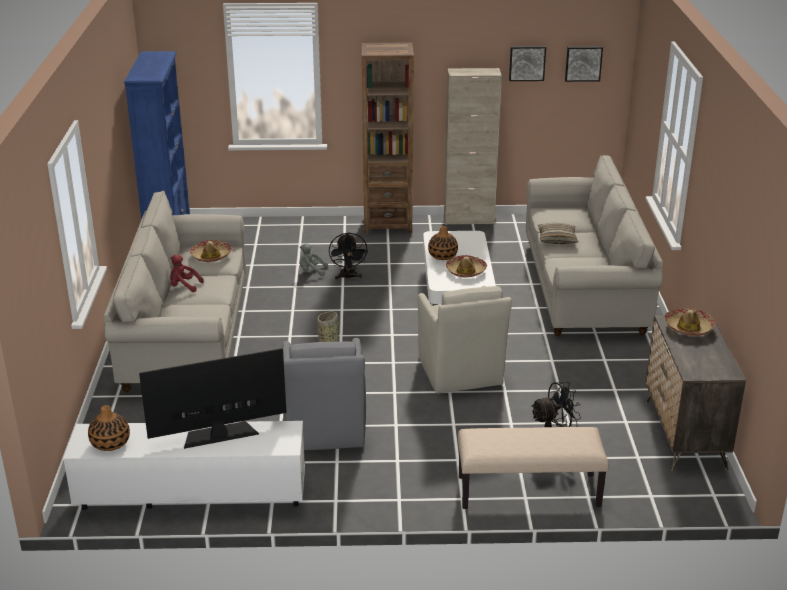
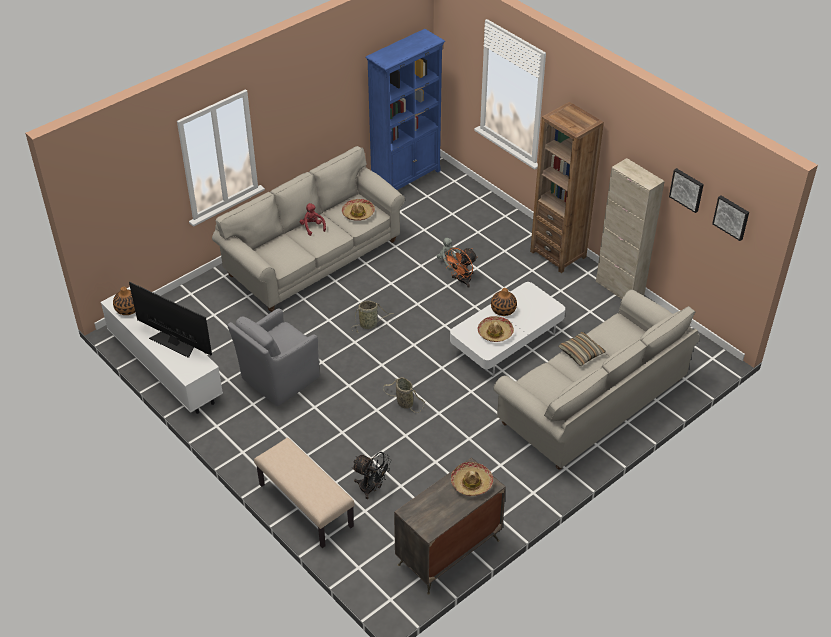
camera: 50 degrees right, 15 degrees up
(348, 277) = (461, 281): black fan -> orange fan
(460, 373) = (403, 402): beige armchair -> basket

